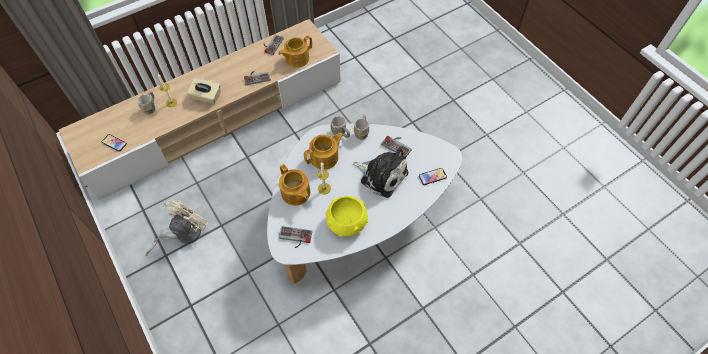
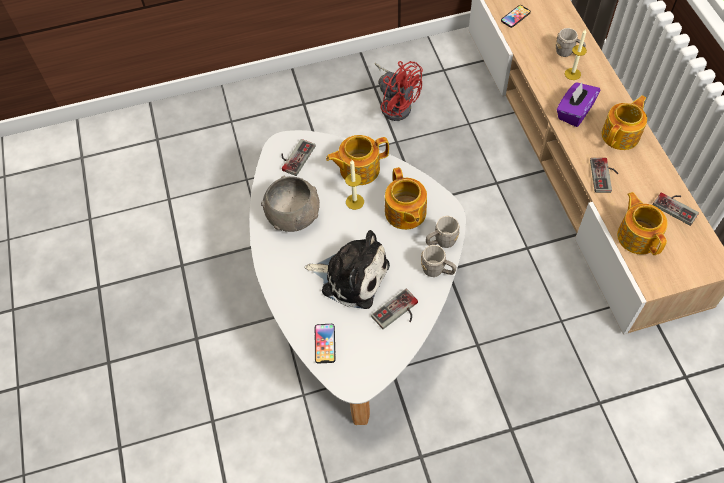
camera: 110 degrees right, 0 degrees up
(183, 234) = (396, 104): beige fan -> red fan
(206, 97) = (574, 112): beige tissue box -> purple tissue box
(222, 73) = (621, 135): none -> teapot
(346, 222) = (293, 215): yellow bowl -> grey bowl
(381, 175) = (351, 276): plush toy -> plush toy turned 120 degrees counterclockwise

